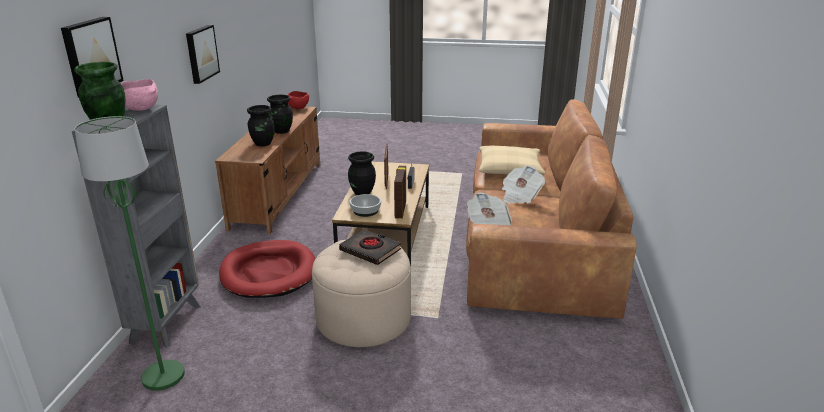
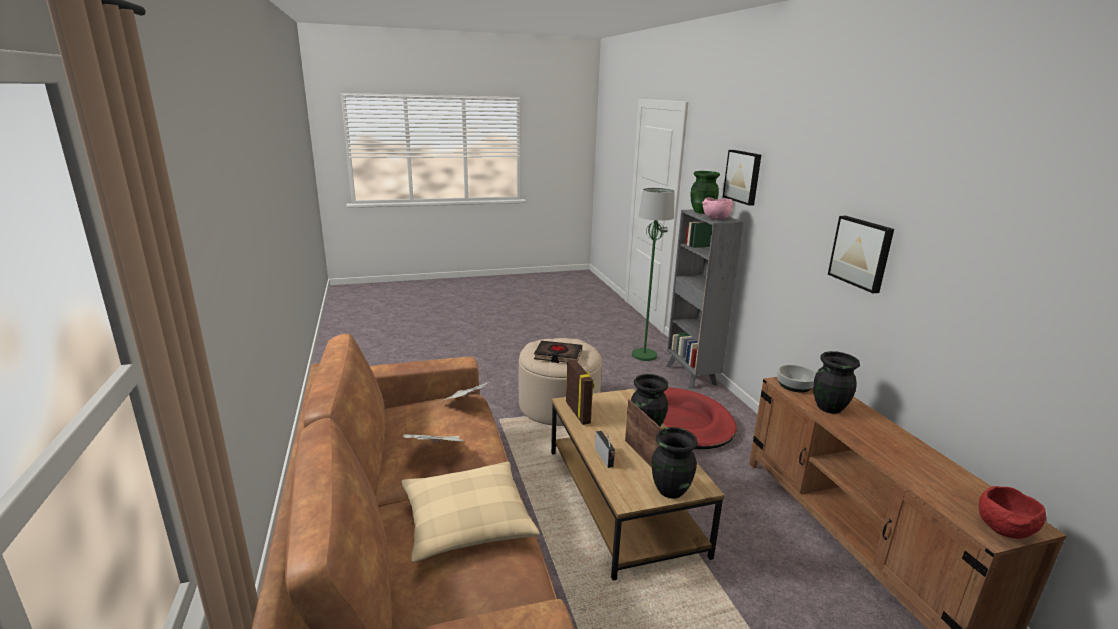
camera: 155 degrees right, 5 degrees down
(282, 131) = (865, 441): black vase -> black vase (670, 490)
(366, 211) = (612, 403): bowl -> bowl (794, 385)

